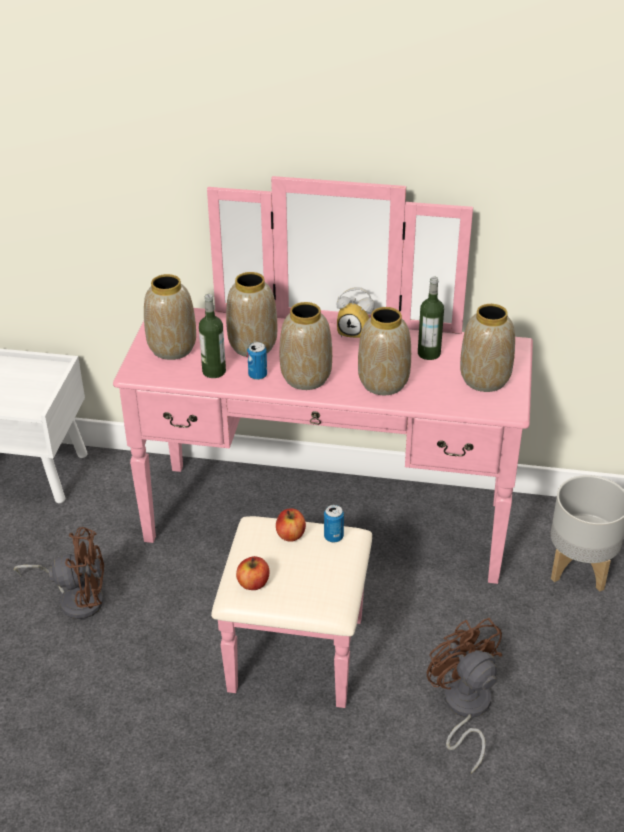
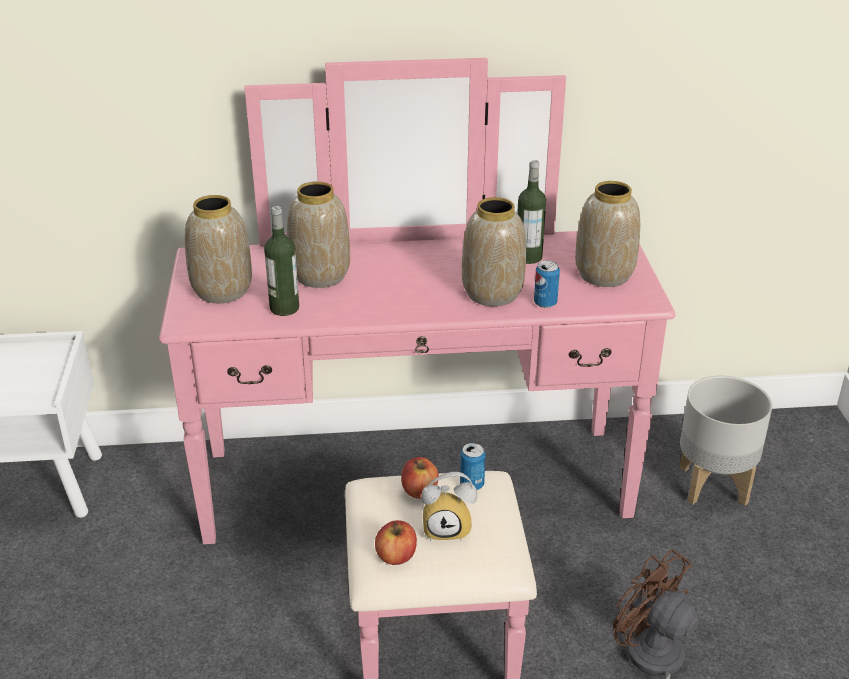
camera: 15 degrees left, 5 degrees down
(76, 598) = (135, 628): brown fan -> none
(257, 375) = (340, 305): can -> can (545, 303)
(306, 377) = (400, 300): vase -> none
(356, 332) = (435, 247): alarm clock -> alarm clock (448, 528)

